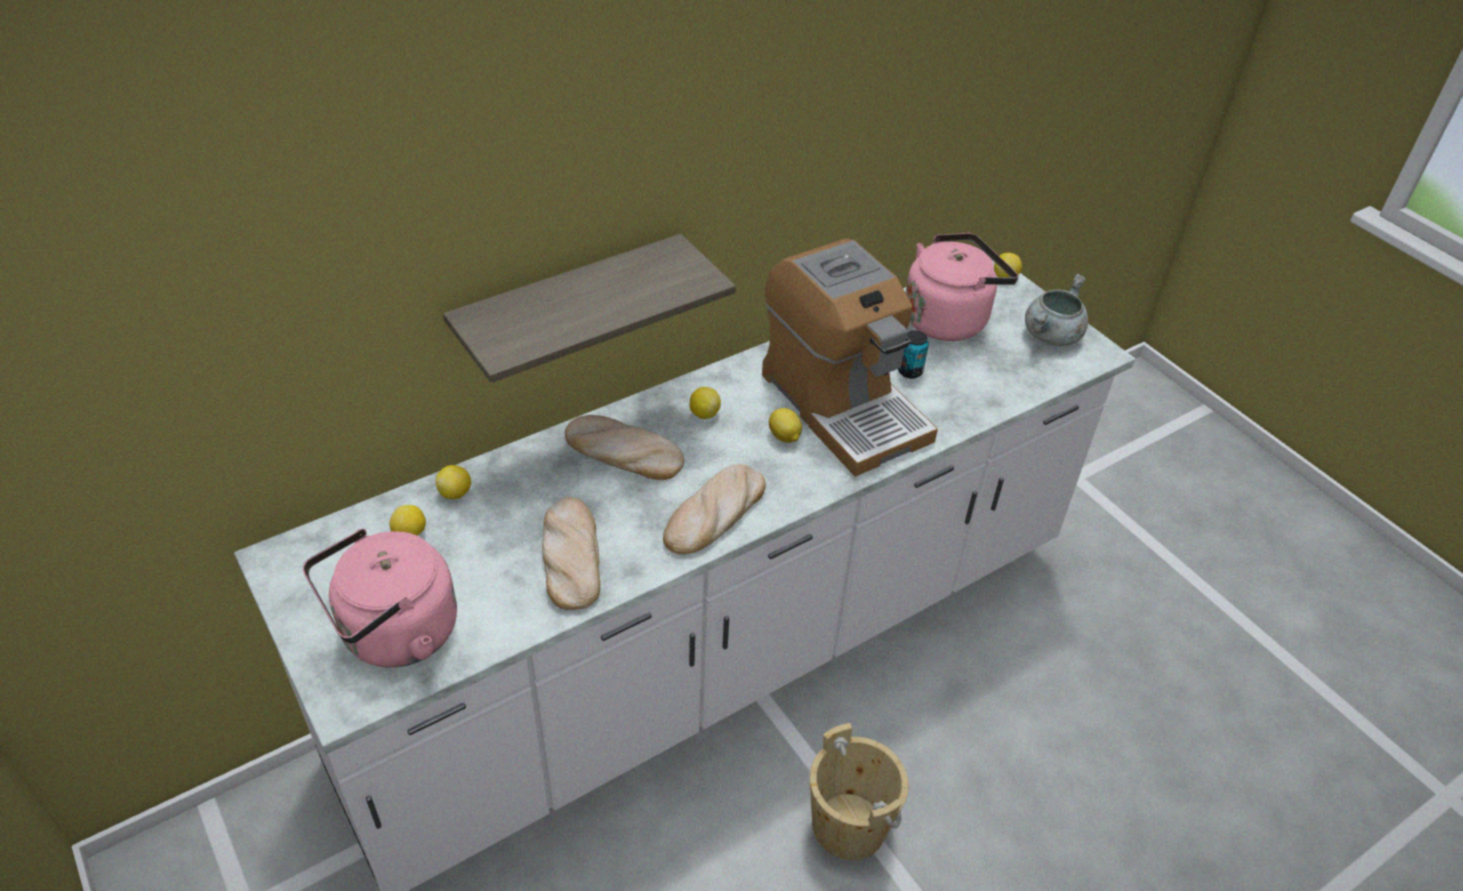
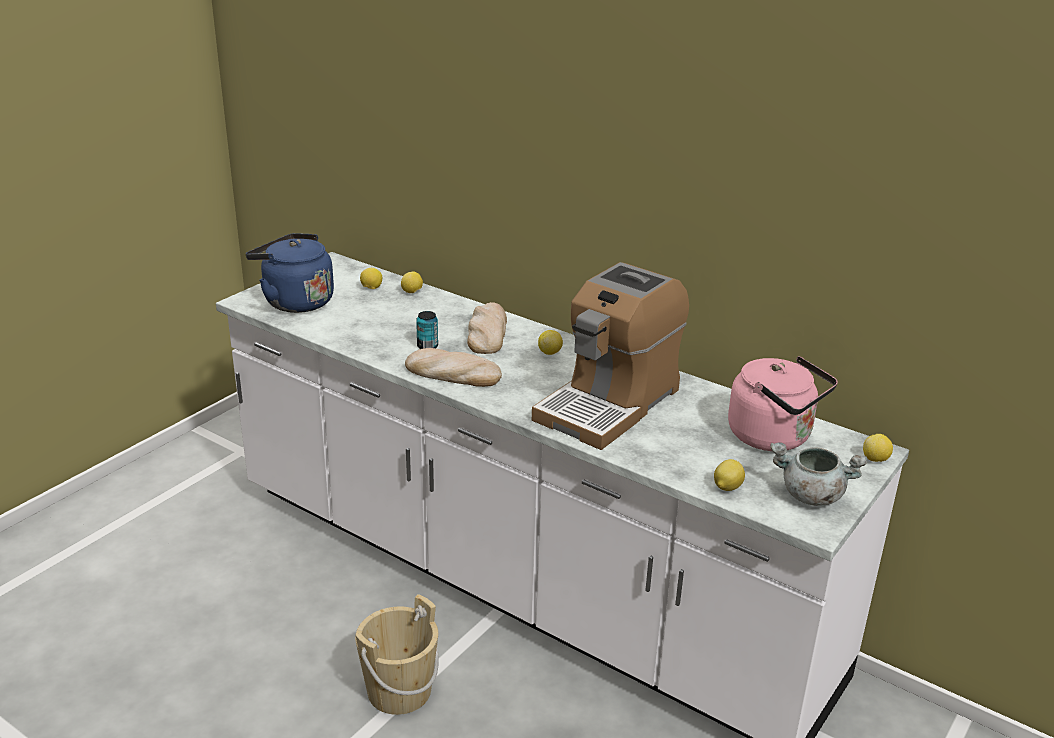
camera: 70 degrees right, 15 degrees down
(394, 635) = (295, 301): pink kettle -> blue kettle
(570, 311) = (521, 229): shelf -> none
(571, 556) = (383, 335): bread -> none
(784, 437) = (551, 386): lemon -> lemon (726, 487)
(910, 371) = (681, 427): can -> can (427, 347)

